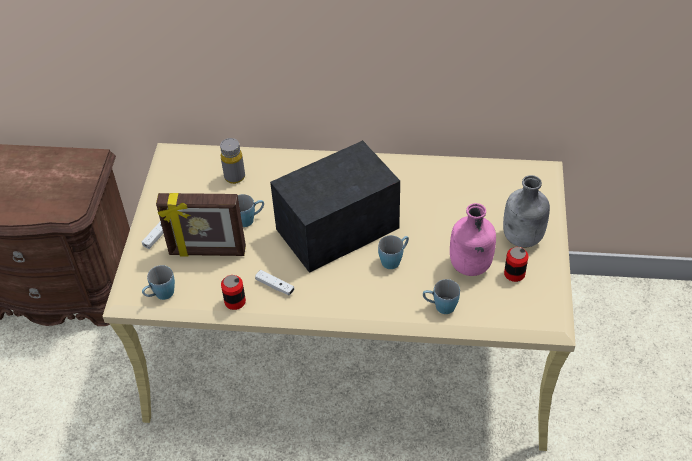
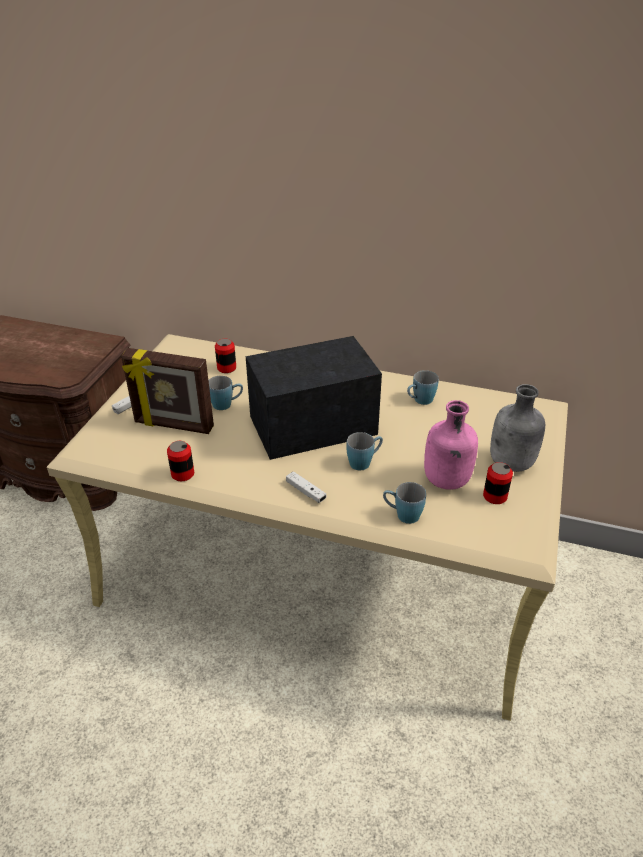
camera: 10 degrees right, 10 degrees down
(160, 295) = (110, 456): blue mug -> blue mug (420, 401)
(234, 177) = (226, 368): grey bottle -> can
(275, 286) = (229, 466): white game controller -> white game controller (305, 491)

